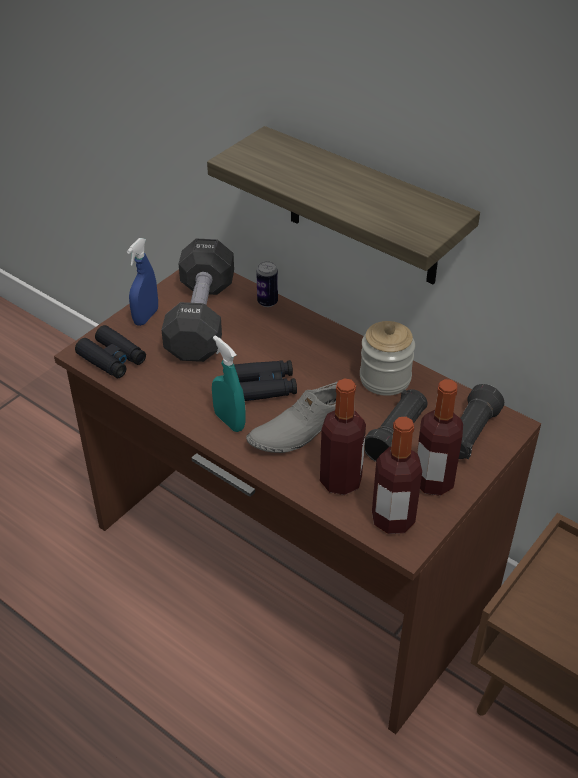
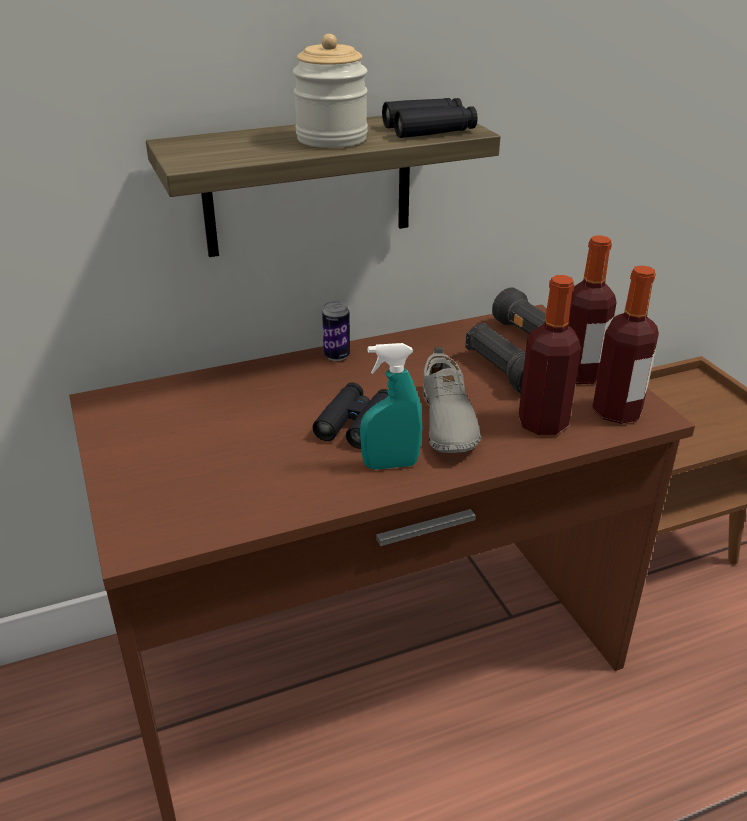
camera: 60 degrees left, 10 degrees down
(112, 359) = (178, 523): black binoculars -> black binoculars (429, 129)
(146, 317) = (130, 469): blue spray bottle -> none
(201, 319) = (189, 429): black dumbbell -> none
(267, 302) = (218, 377): can -> can (337, 356)
(385, 379) = (416, 352): jar -> jar (331, 139)

